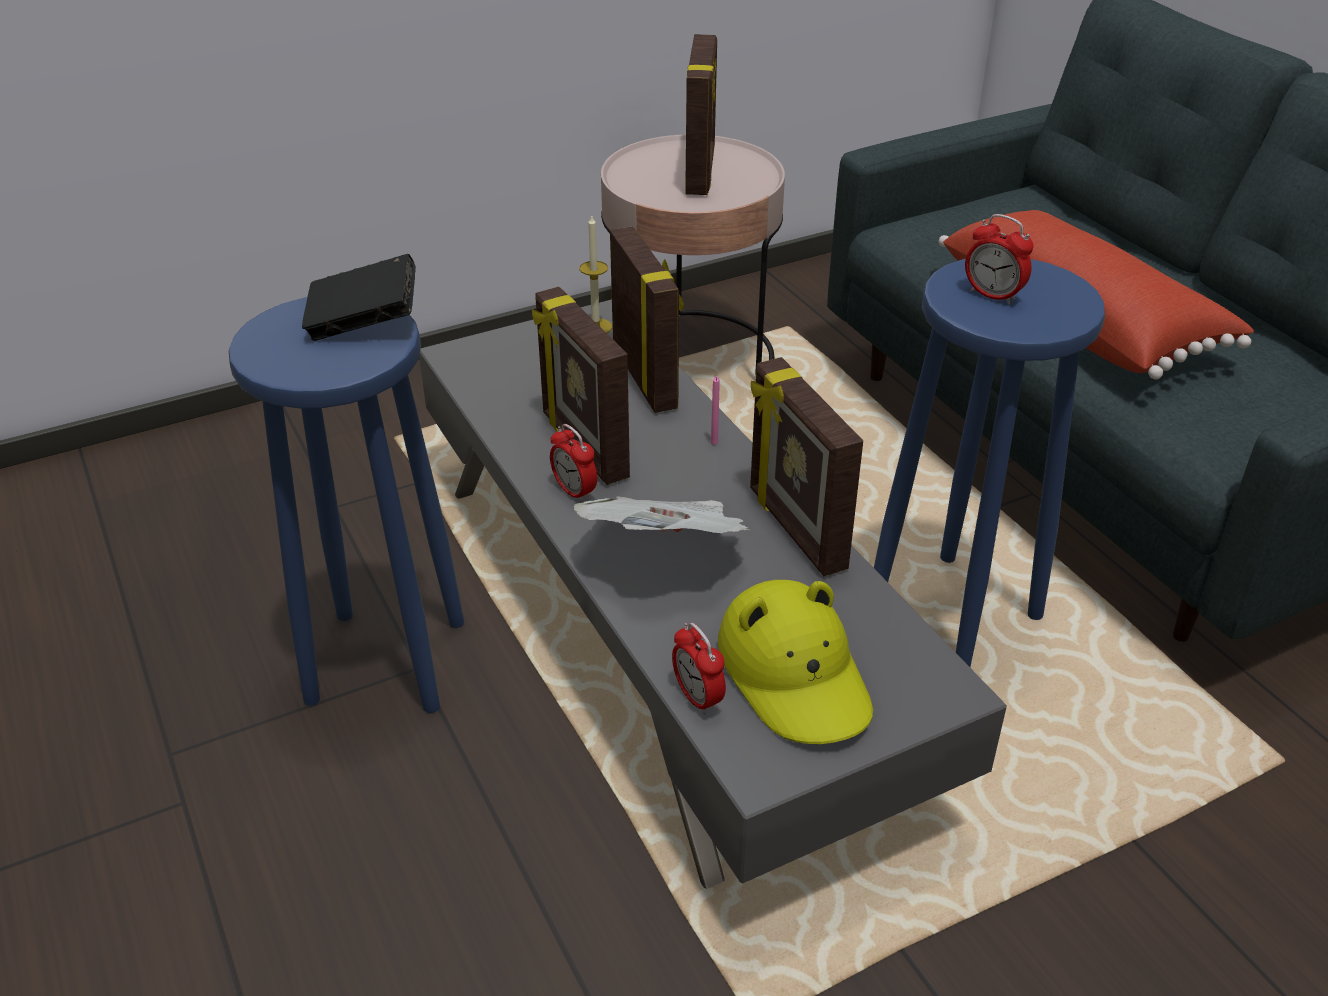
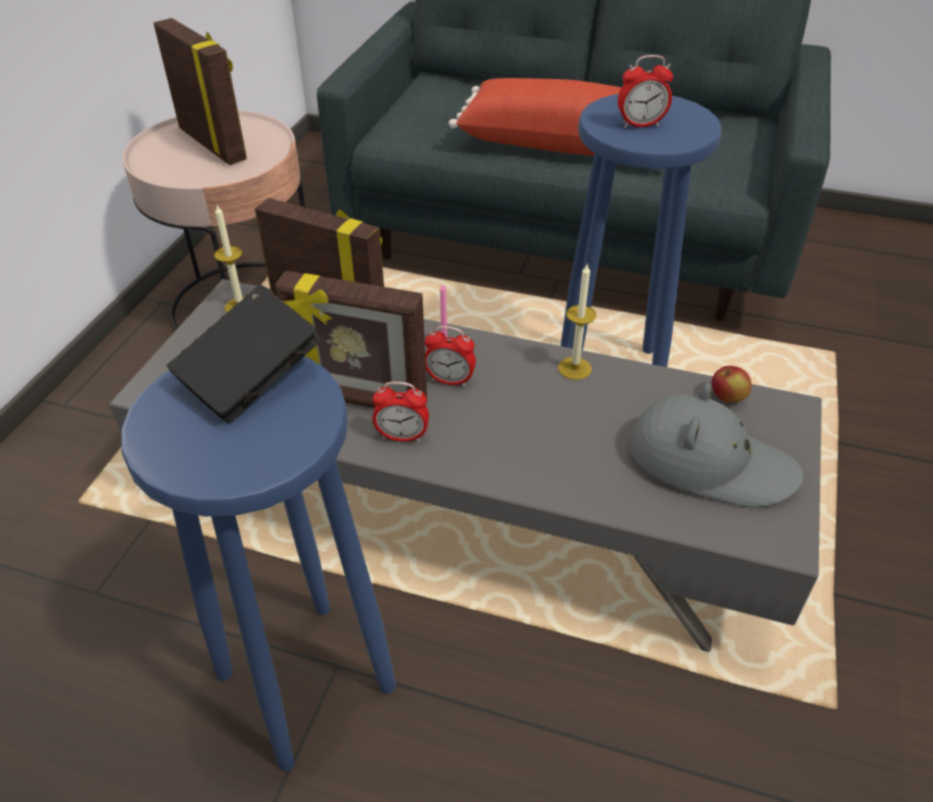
camera: 45 degrees left, 5 degrees up
(667, 550) = (523, 435): newspaper -> none
(698, 697) = (685, 521): alarm clock -> alarm clock (450, 380)
(794, 529) = (574, 368): picture frame -> candle
(795, 675) = (710, 461): yellow hat -> grey hat
(902, 641) = (727, 398): none -> apple

